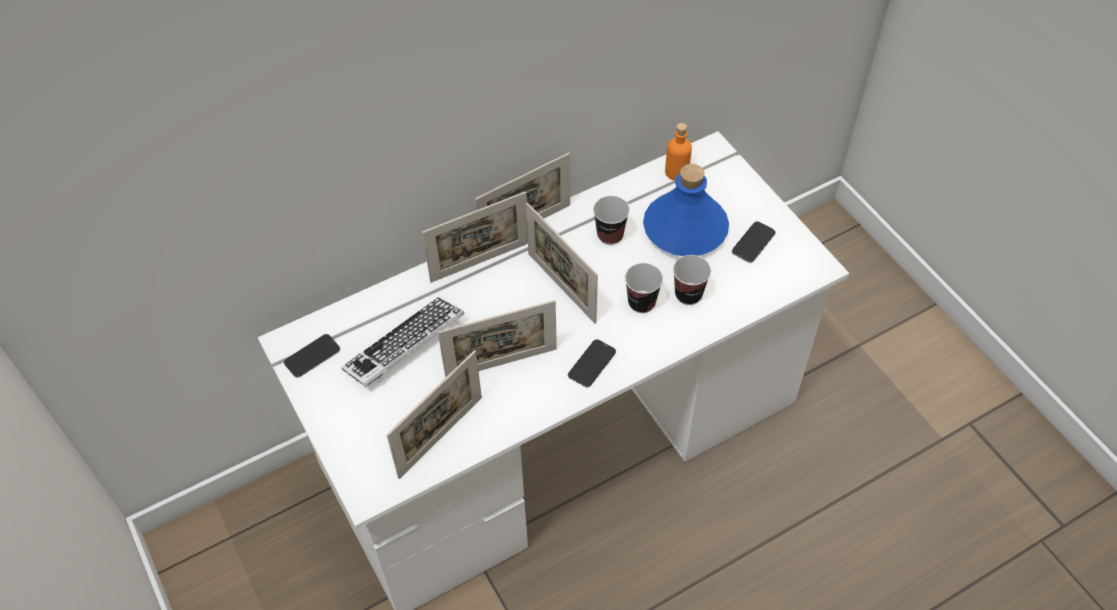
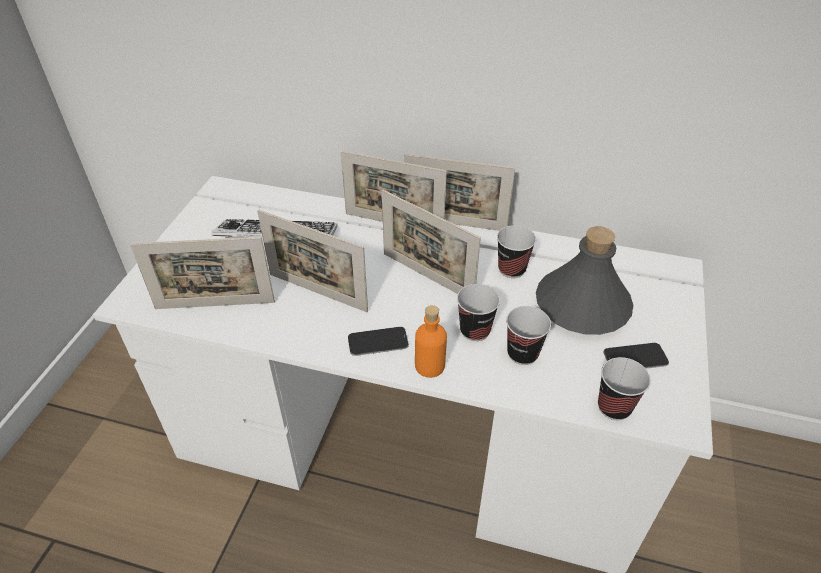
camera: 45 degrees right, 10 degrees down
(312, 356) = (221, 204): phone -> none
(561, 287) = (427, 277): picture frame -> picture frame turned 60 degrees counterclockwise
(676, 172) = (625, 264): orange bottle -> orange bottle (430, 366)
(685, 228) = (582, 306): blue bottle -> grey bottle
(775, 287) = (614, 407): none -> cup

